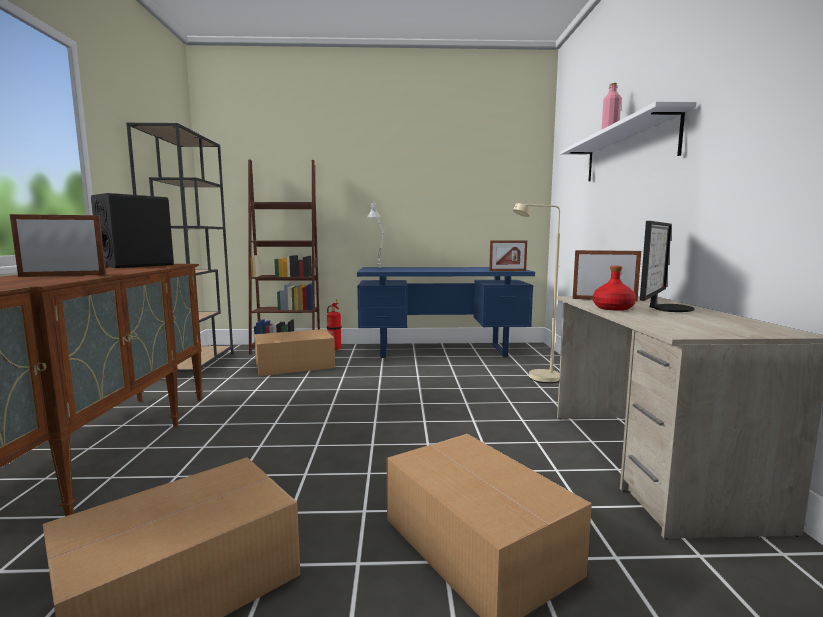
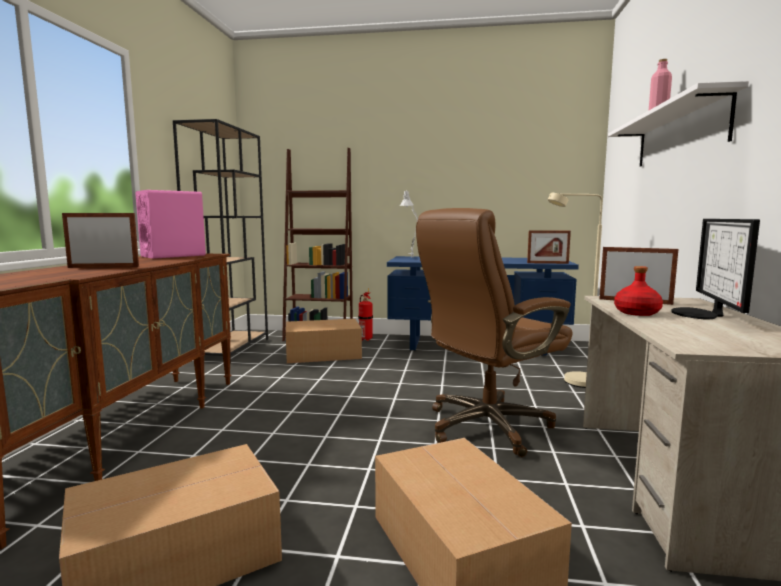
camera: 10 degrees right, 0 degrees up
(137, 265) = (173, 256): black speaker -> pink speaker
(474, 422) = (490, 425): none -> brown office chair
(666, 308) = (701, 314): monitor -> monitor turned 150 degrees clockwise

